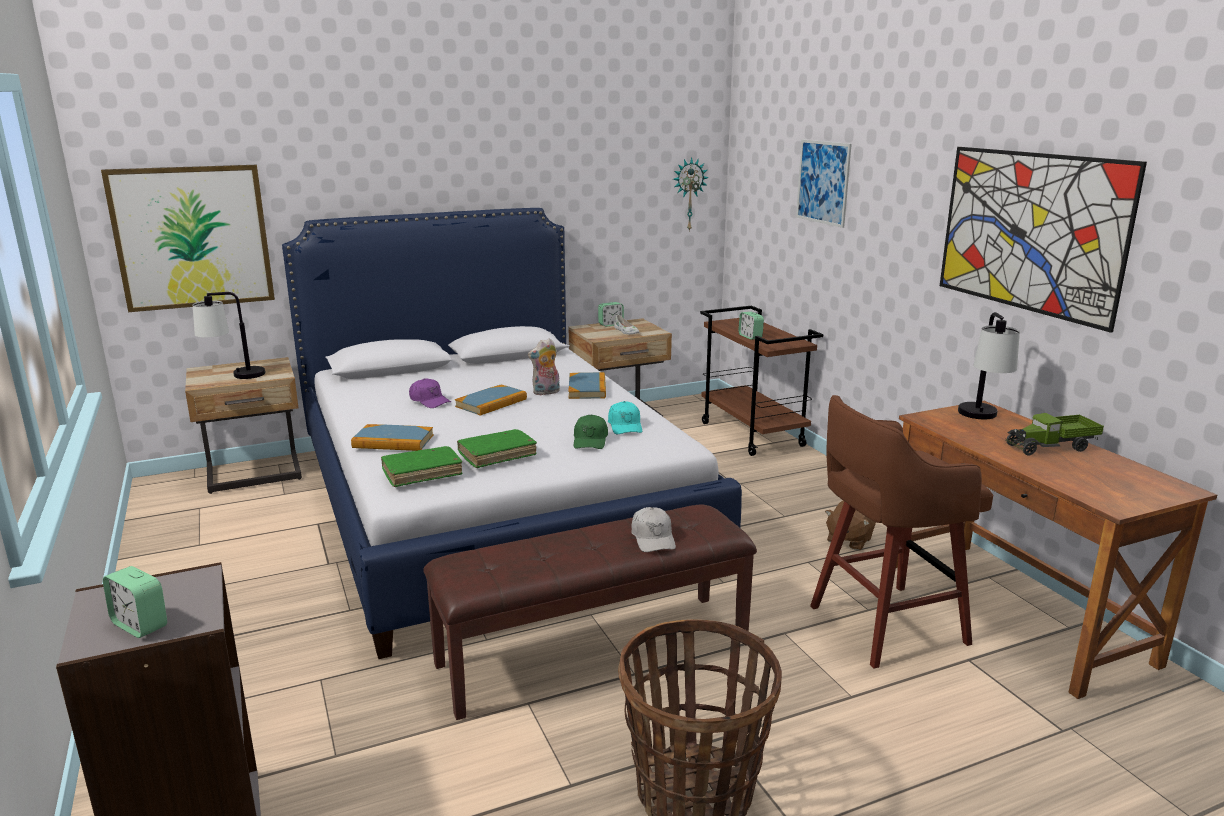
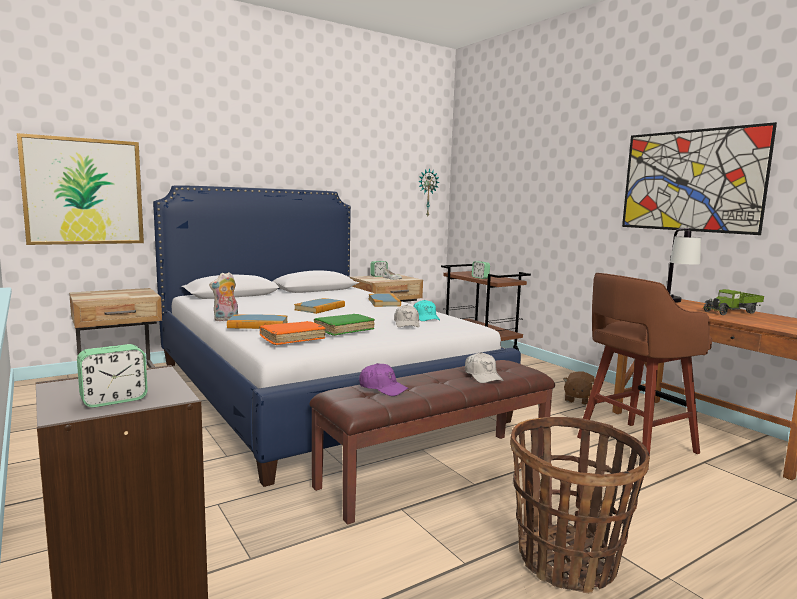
camera: 10 degrees left, 10 degrees down
(140, 625) = (114, 400): alarm clock -> alarm clock turned 60 degrees counterclockwise
(235, 377) = (112, 296): table lamp -> none
(422, 473) = (292, 339): green book -> orange book
(429, 401) = (272, 307): purple cap -> purple cap (383, 388)
(546, 392) = (356, 304): plush toy -> plush toy (226, 319)
(590, 440) = (407, 324): green cap -> white cap
(823, 182) = (526, 175): picture -> none

